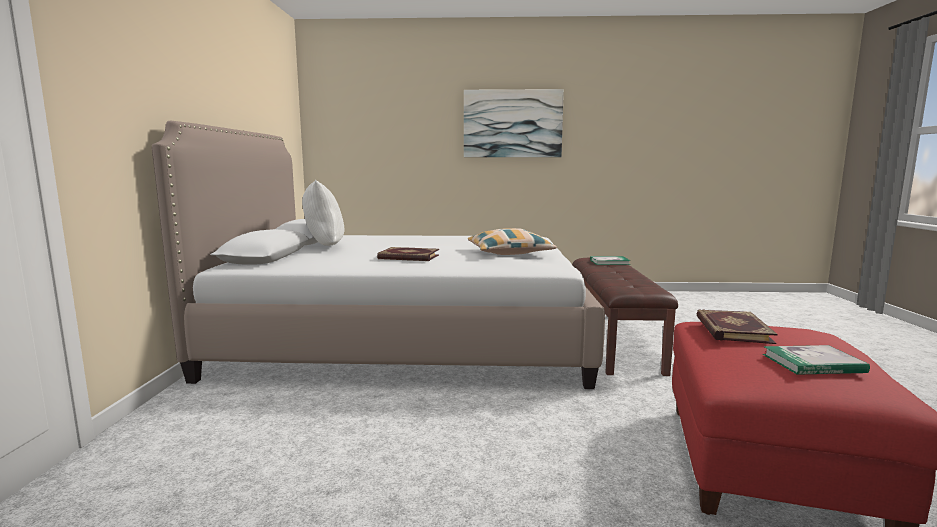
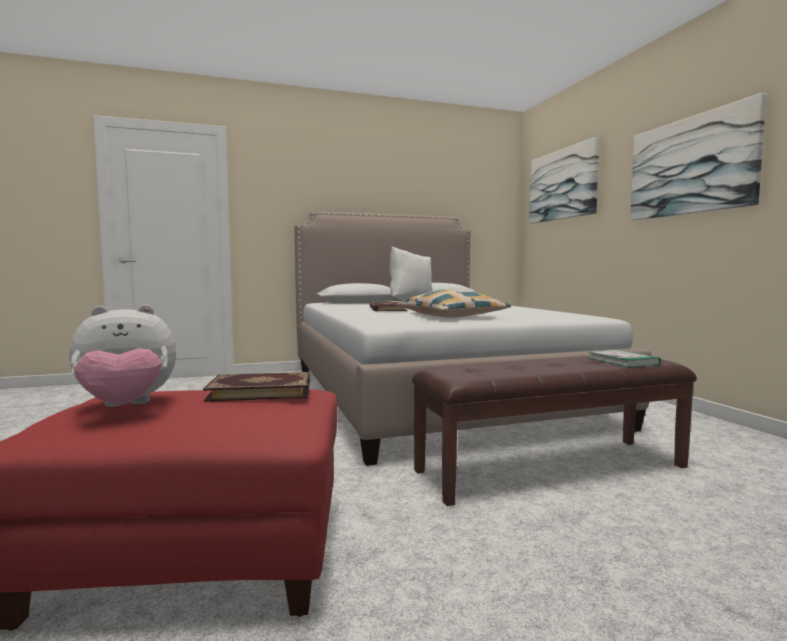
camera: 70 degrees right, 5 degrees down
(372, 113) = (562, 184): none -> picture
(813, 363) = (126, 407): book -> plush toy

